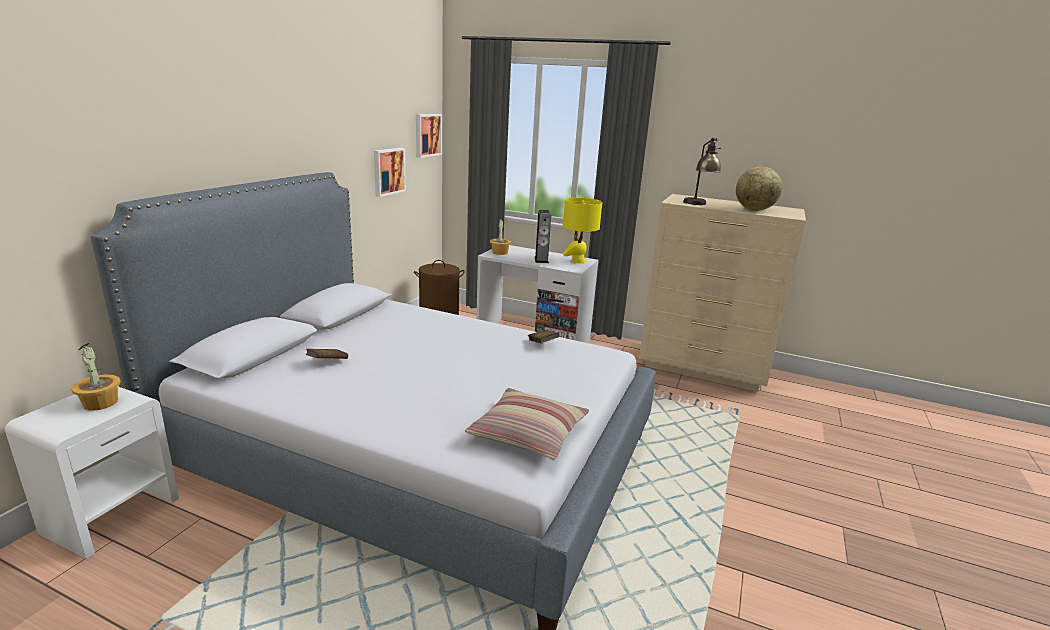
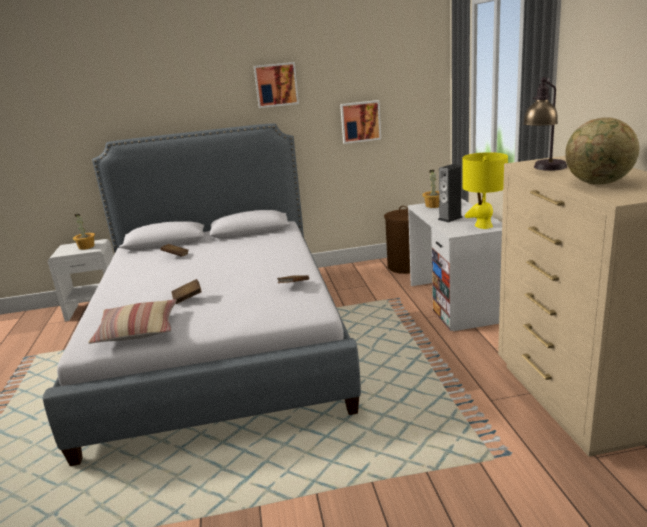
camera: 60 degrees right, 0 degrees up
(427, 135) = (421, 86): picture -> picture (276, 85)
(487, 388) = (187, 298): none -> brown book

